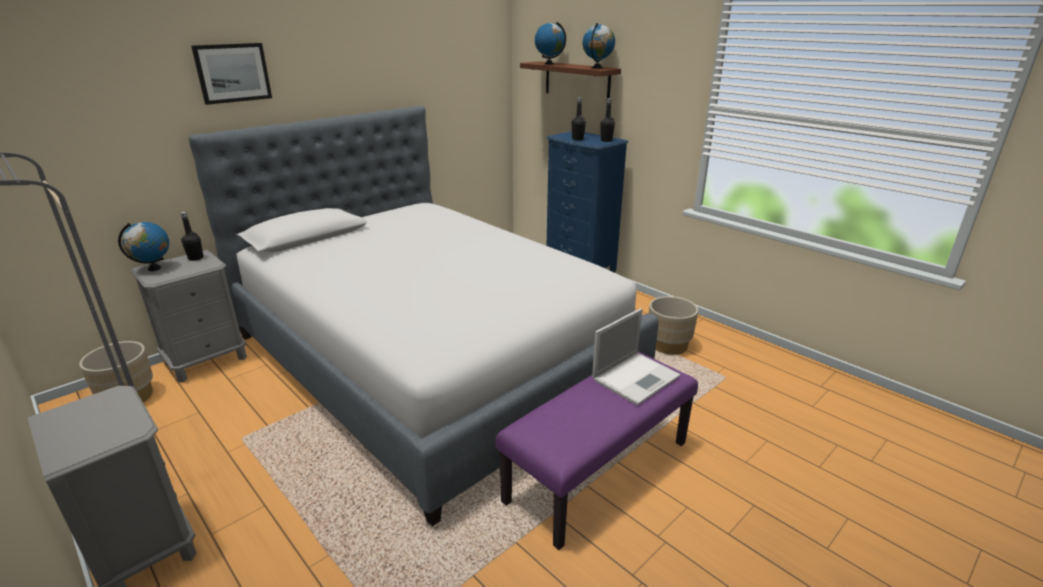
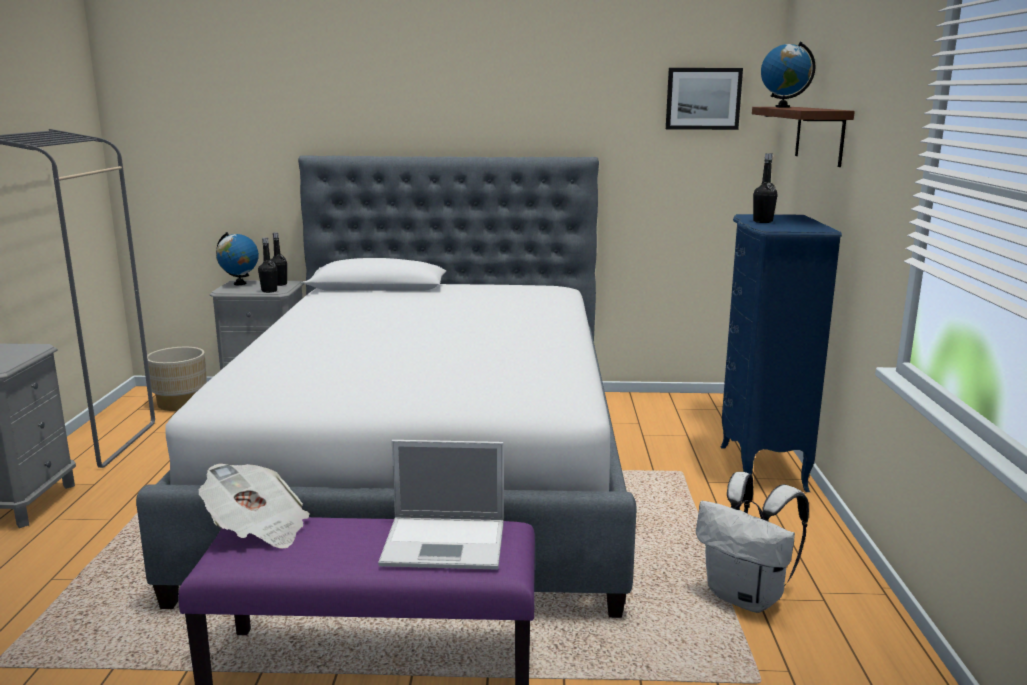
camera: 45 degrees right, 10 degrees down
(233, 73) = (359, 96): picture -> picture (703, 98)
(543, 425) = (258, 529): none -> newspaper
(597, 67) = (818, 109): globe -> none
(606, 140) = (801, 228): black bottle -> black bottle (269, 291)
(668, 345) = (747, 597): beige planter -> white backpack

